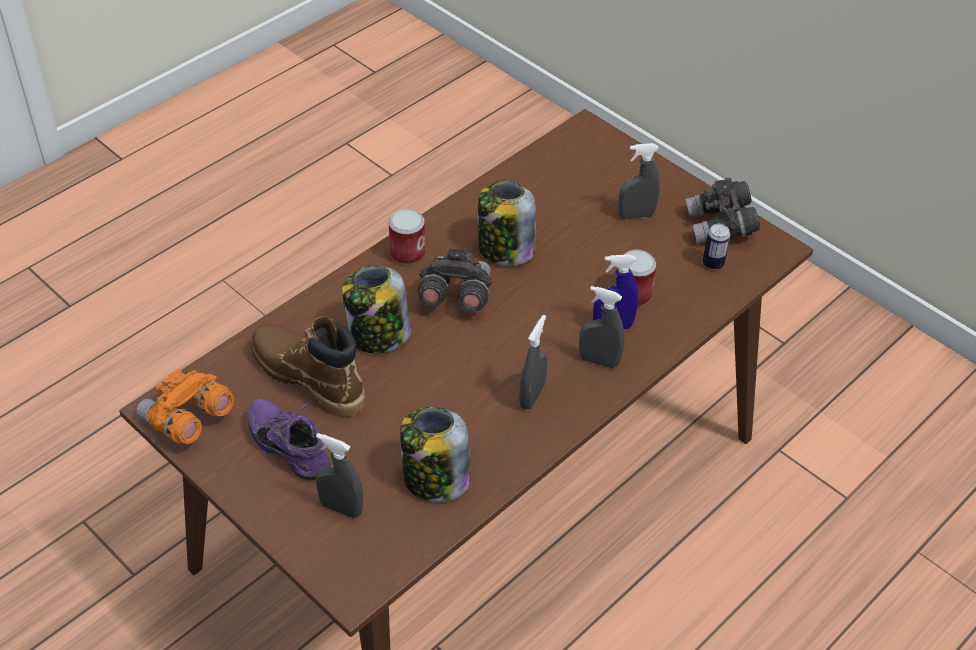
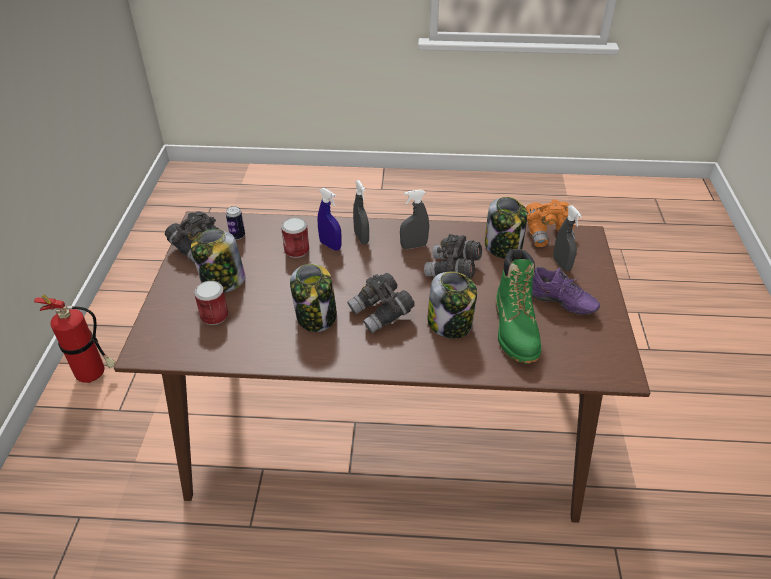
camera: 130 degrees left, 5 degrees down
(187, 420) = (610, 356): orange binoculars -> orange binoculars (549, 234)
(292, 446) = (559, 304): purple shoe -> purple shoe turned 60 degrees counterclockwise
(308, 377) = (515, 330): brown boot -> green boot
(407, 253) = (371, 357): can -> can (214, 316)
(450, 398) = (452, 271): none -> grey binoculars
(636, 215) = (222, 282): grey spray bottle -> jar
(800, 305) = (95, 375): none -> fire extinguisher

